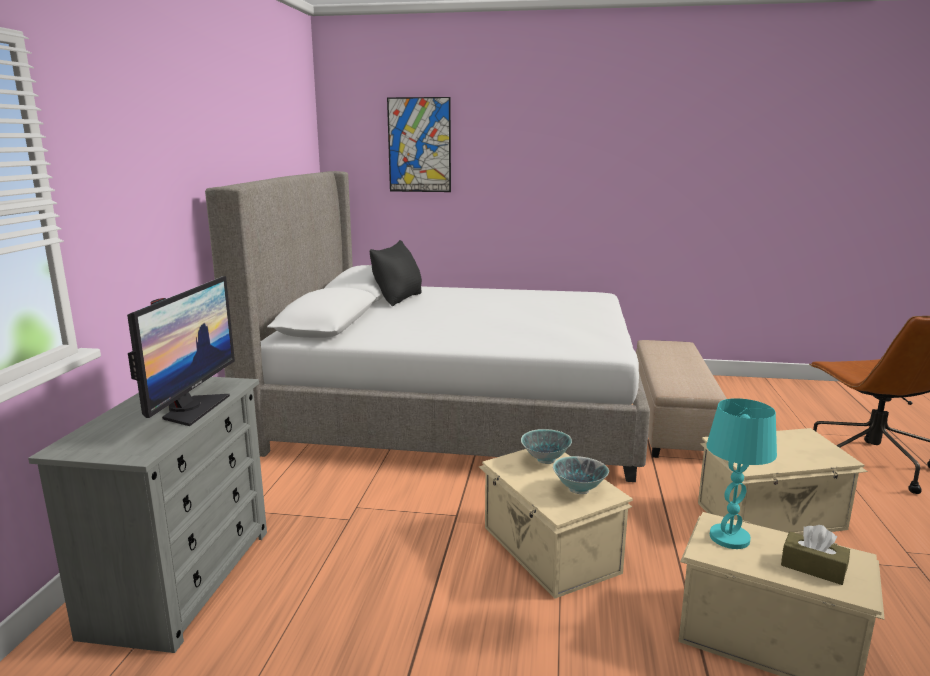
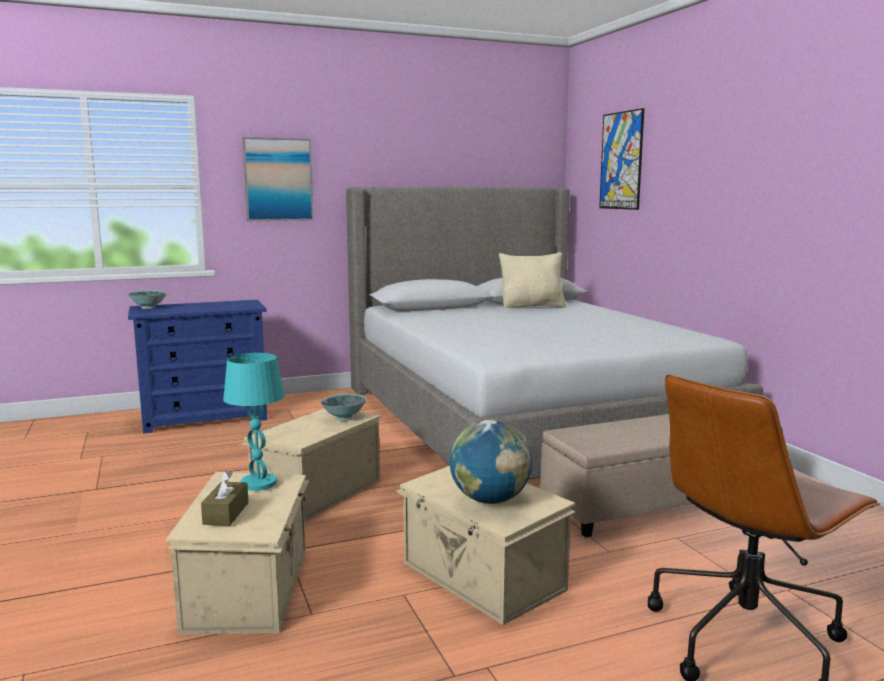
camera: 60 degrees right, 5 degrees down
(136, 182) = (278, 179): none -> picture
(182, 579) = (205, 417): grey dresser -> blue dresser
(192, 409) = (206, 309): monitor -> none
(398, 299) = (532, 306): black pillow -> beige pillow
(579, 490) = (300, 433): bowl -> bowl (148, 308)
(799, 451) = (490, 500): none -> globe

